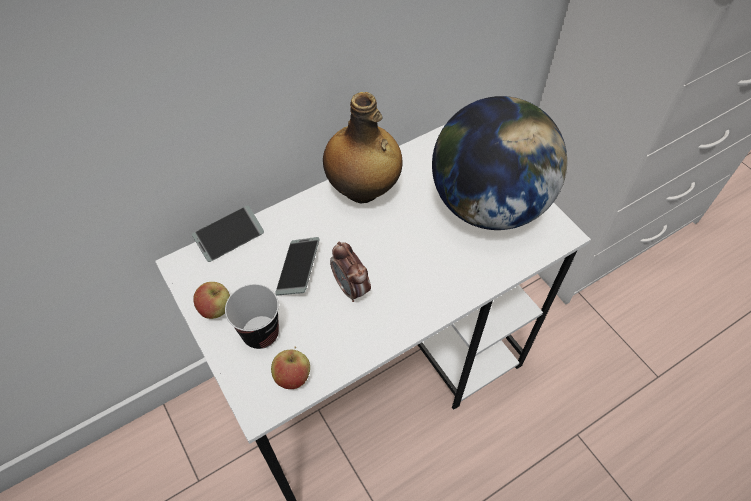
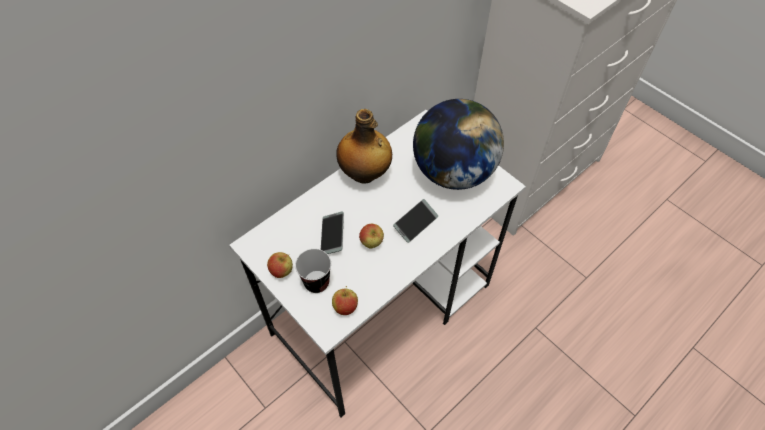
camera: 10 degrees left, 0 degrees up
(230, 237) = (278, 221): phone -> phone (415, 223)
(351, 288) = (371, 243): alarm clock -> apple

